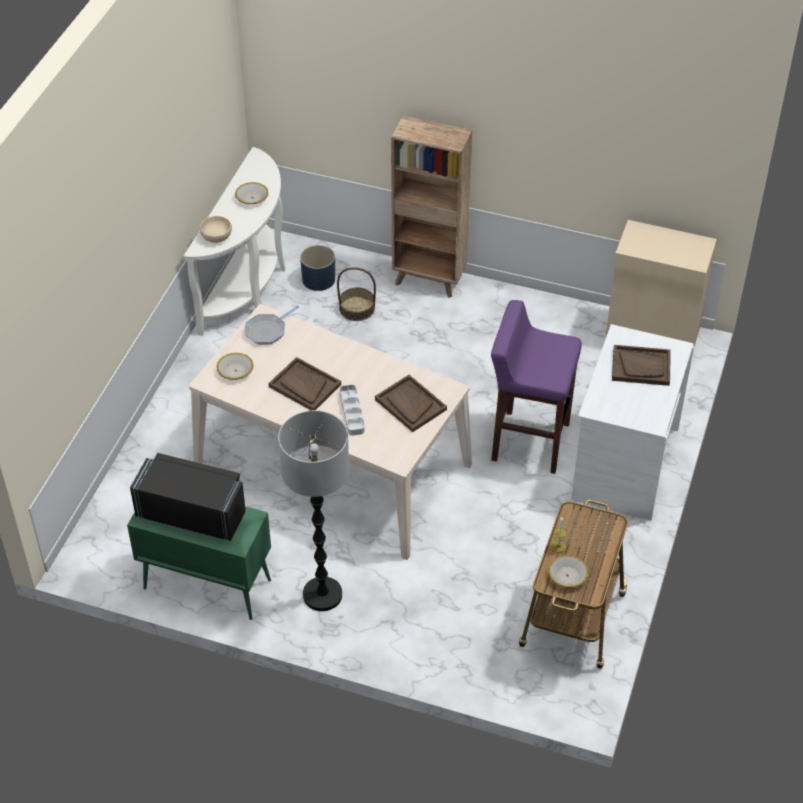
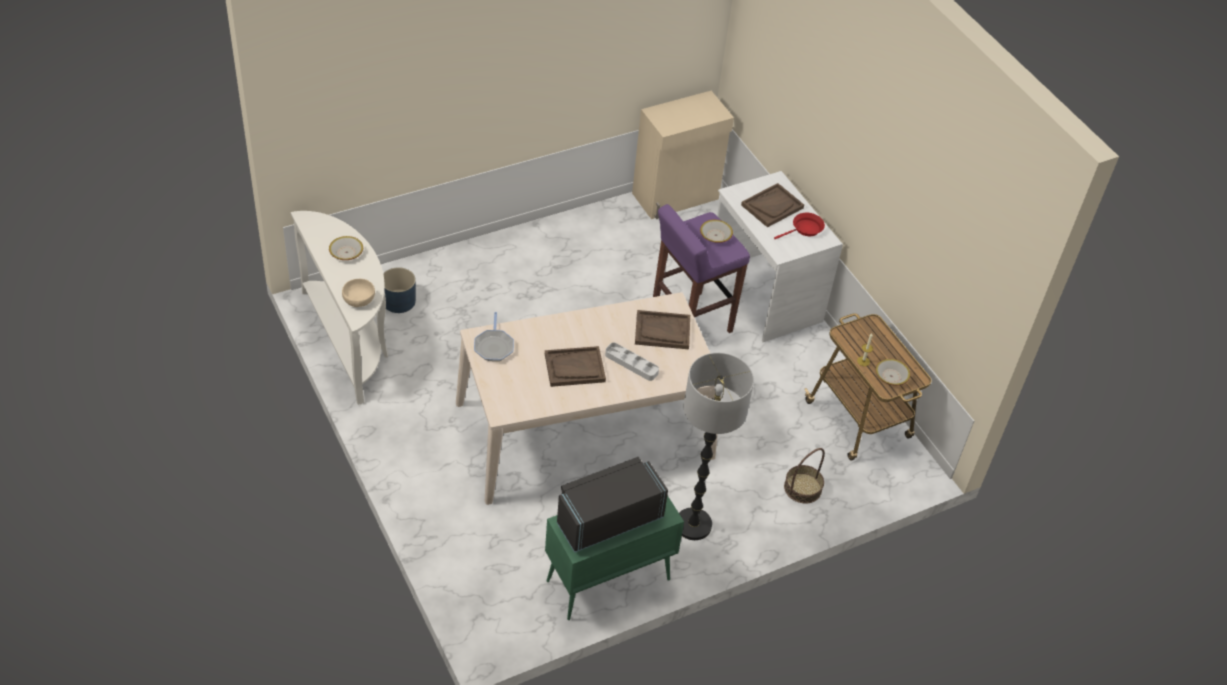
camera: 50 degrees left, 0 degrees up
(235, 371) = (511, 391): bowl -> bowl (715, 235)
(357, 308) = (456, 305): basket -> basket (802, 488)
(429, 280) = (482, 250): brown bookcase -> none
(645, 403) = (805, 229): none -> red frying pan

